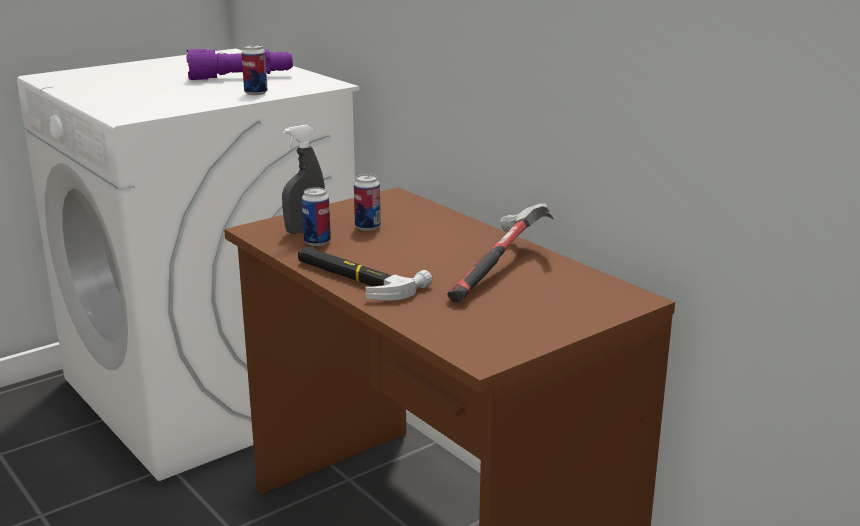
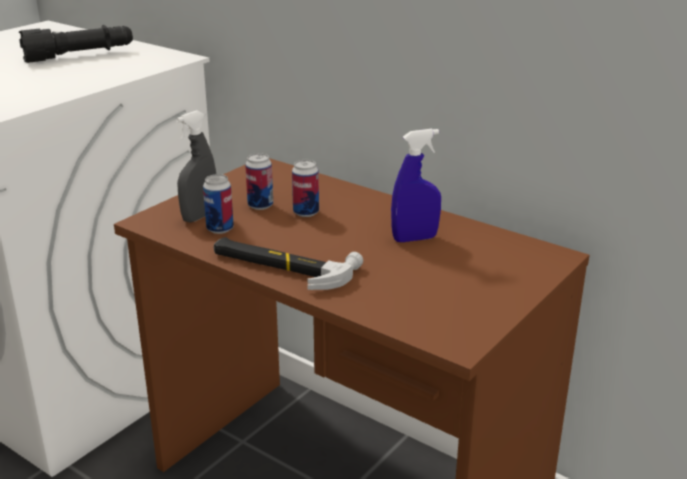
camera: 15 degrees left, 5 degrees up
(241, 77) = (80, 55): purple flashlight -> black flashlight
(256, 93) = (109, 74): can -> can (306, 212)
(500, 269) = (414, 239): hammer -> blue spray bottle

